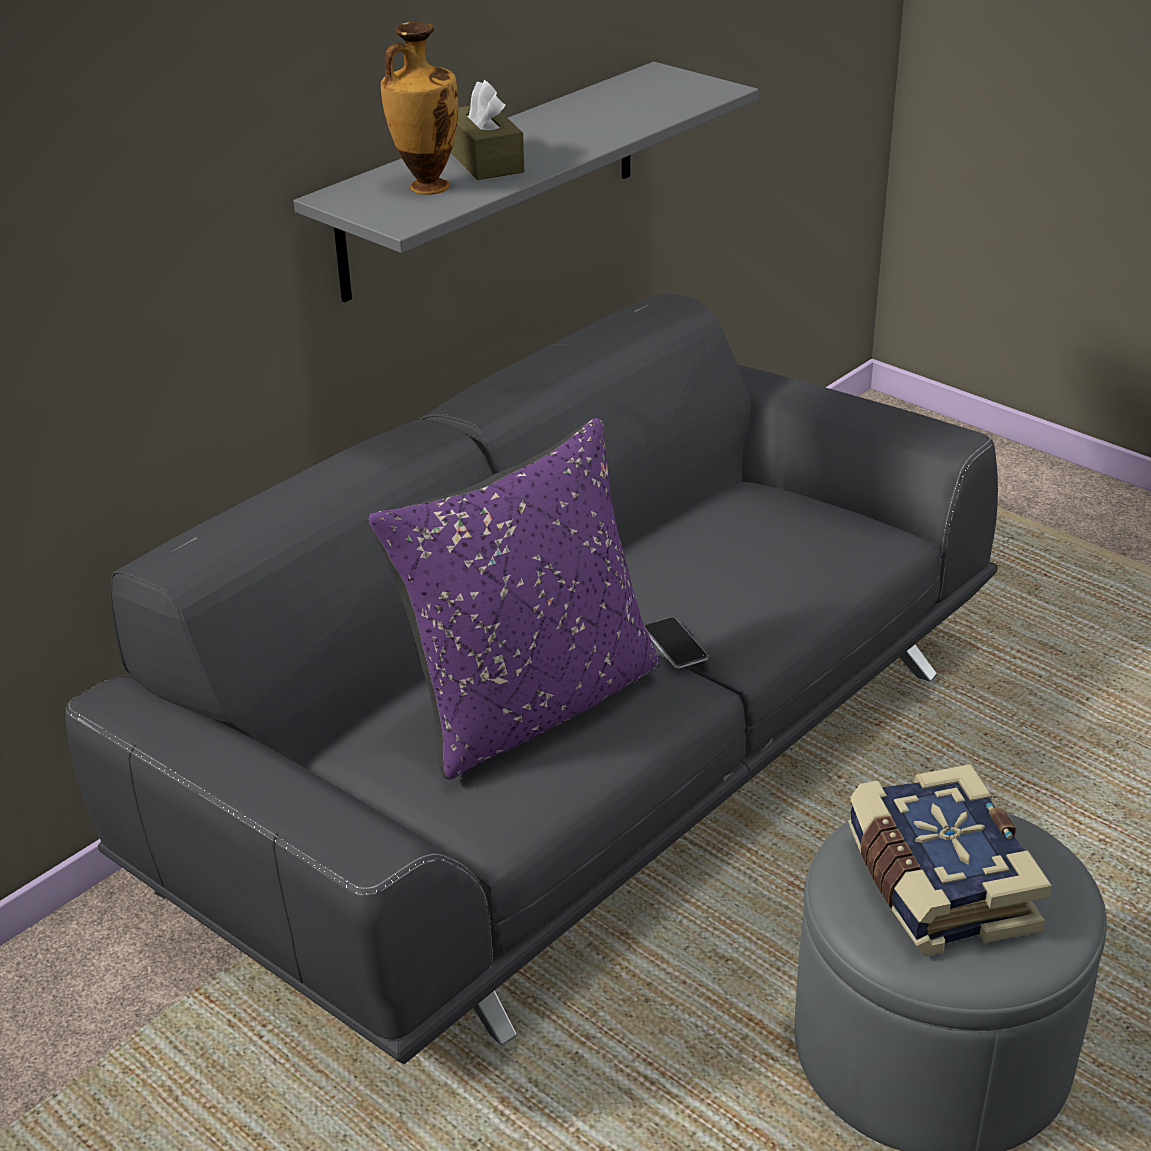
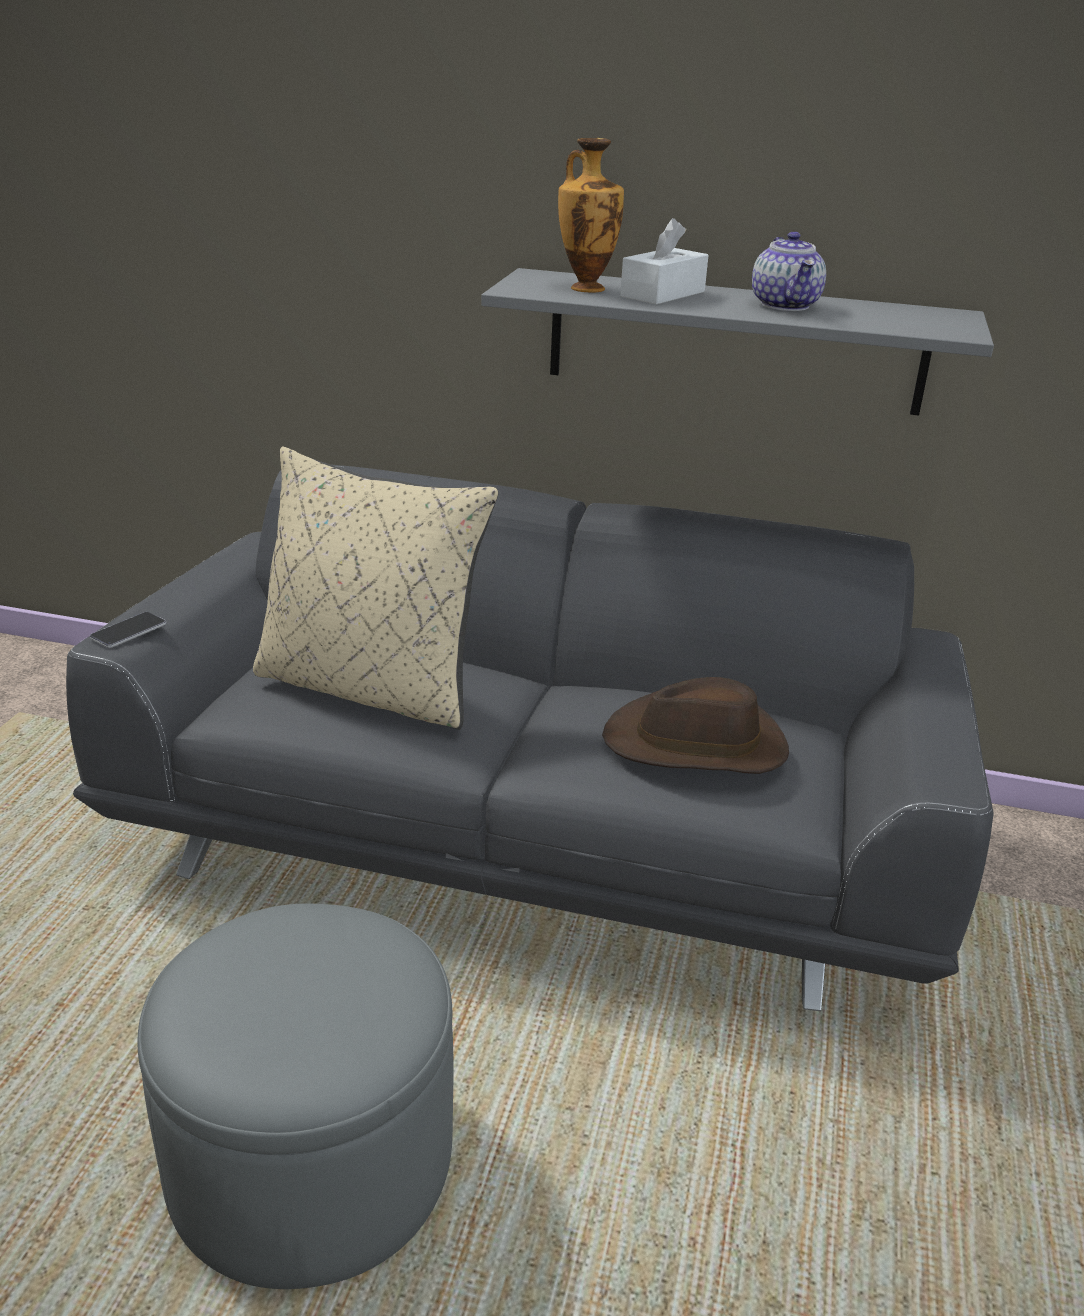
camera: 60 degrees right, 5 degrees down
(485, 160) = (662, 294): brown tissue box -> white tissue box
(532, 704) = (370, 687): purple pillow -> beige pillow
(574, 123) = (786, 305): none -> teapot
(675, 644) = (511, 737): phone -> phone (128, 631)
(773, 543) = (696, 745): none -> brown hat
(936, 884) = (286, 976): book -> none

